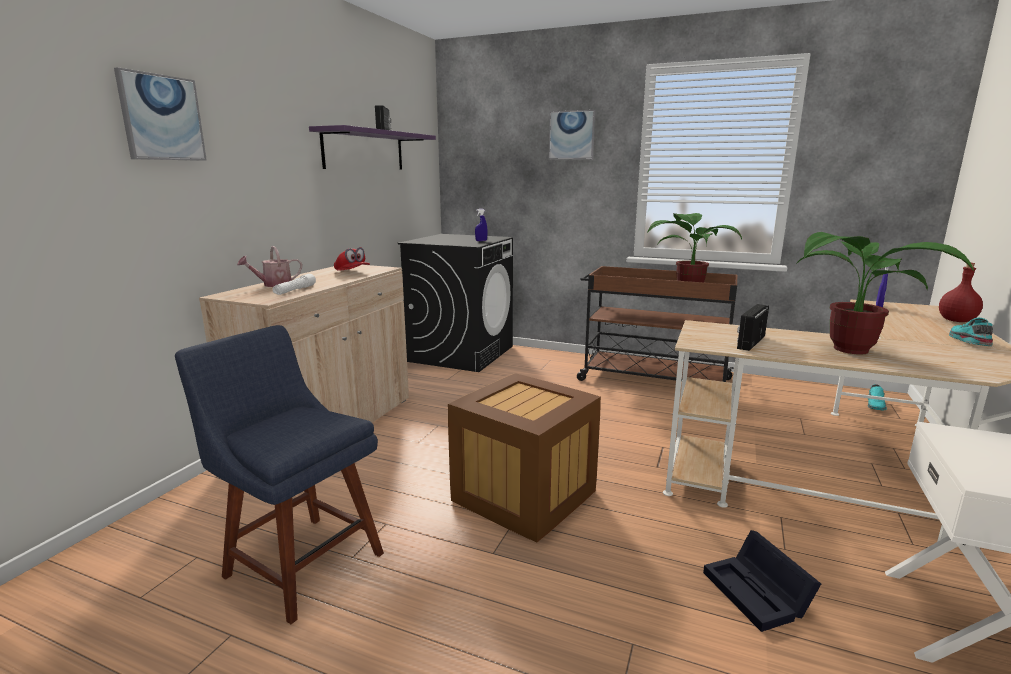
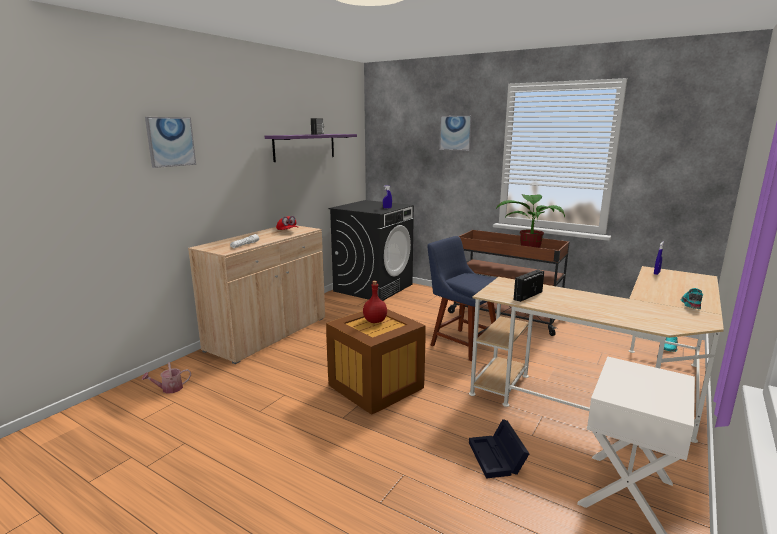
camera: 10 degrees right, 0 degrees up
(273, 285) = (234, 240): watering can -> watering can (169, 389)
(300, 561) = (229, 410): blue chair -> blue chair (462, 343)
(847, 350) = (590, 306): potted plant -> none
(956, 321) = (703, 288): red bottle -> red bottle (374, 321)

